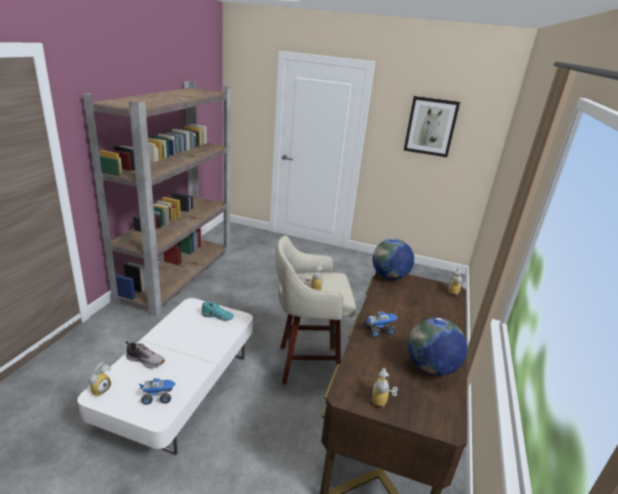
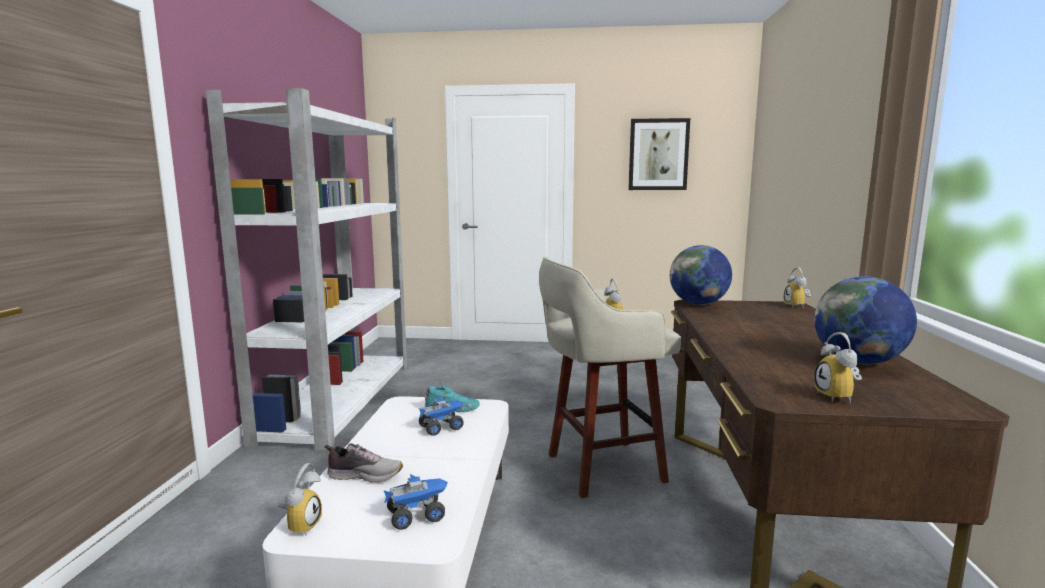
camera: 10 degrees left, 15 degrees down
(178, 274) = (340, 399): brown bookcase -> white bookcase
(379, 330) = (745, 342): toy truck -> toy truck (441, 428)

